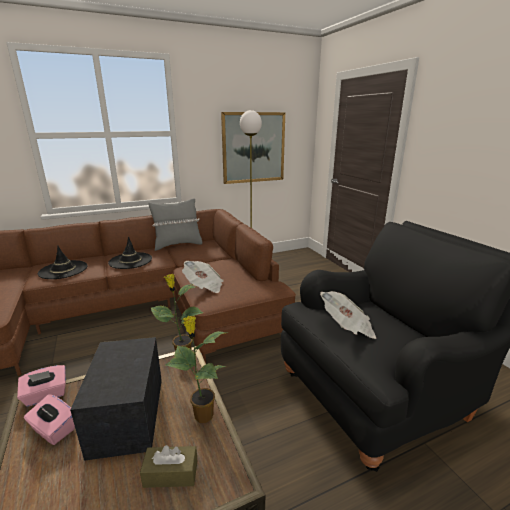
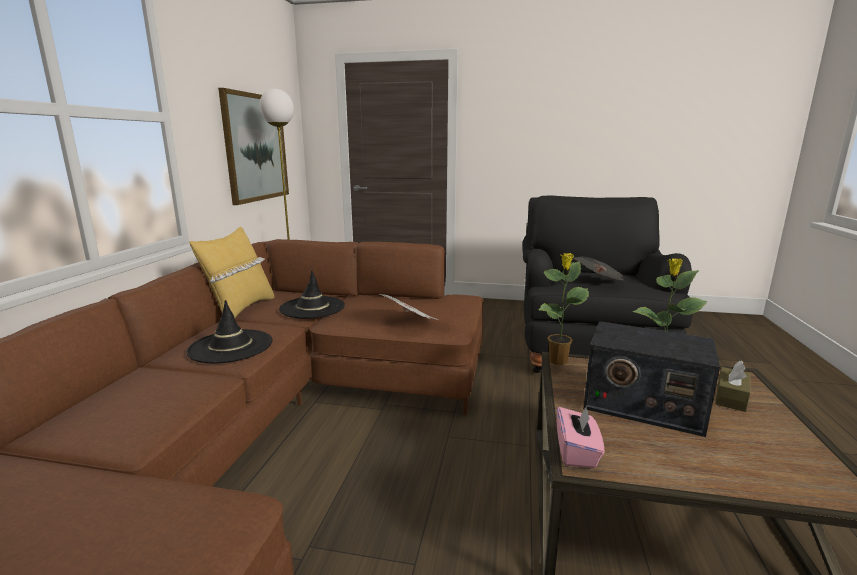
camera: 55 degrees left, 5 degrees down
(53, 430) = (650, 452): pink tissue box -> none
(63, 270) = (137, 406): black hat -> black hat (312, 307)
(177, 245) = (240, 310): grey pillow -> yellow pillow

